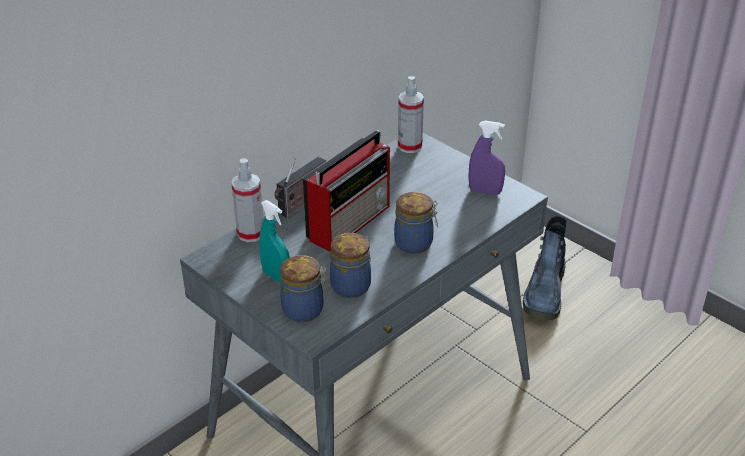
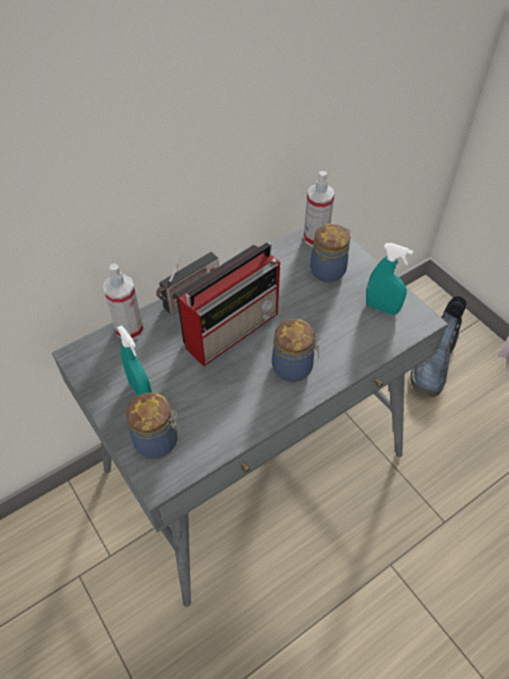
camera: 10 degrees right, 15 degrees up
(352, 285) = (215, 415): jar -> jar (329, 270)
(485, 191) = (382, 308): purple spray bottle -> turquoise spray bottle

